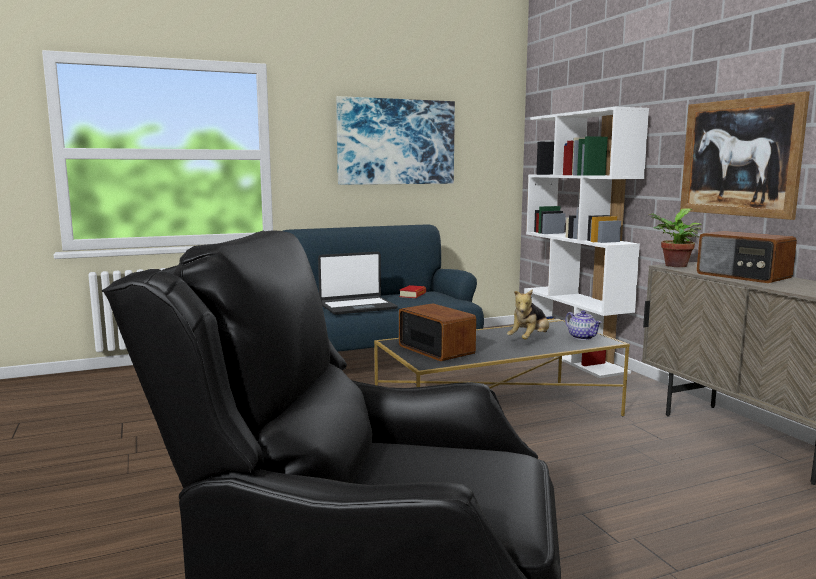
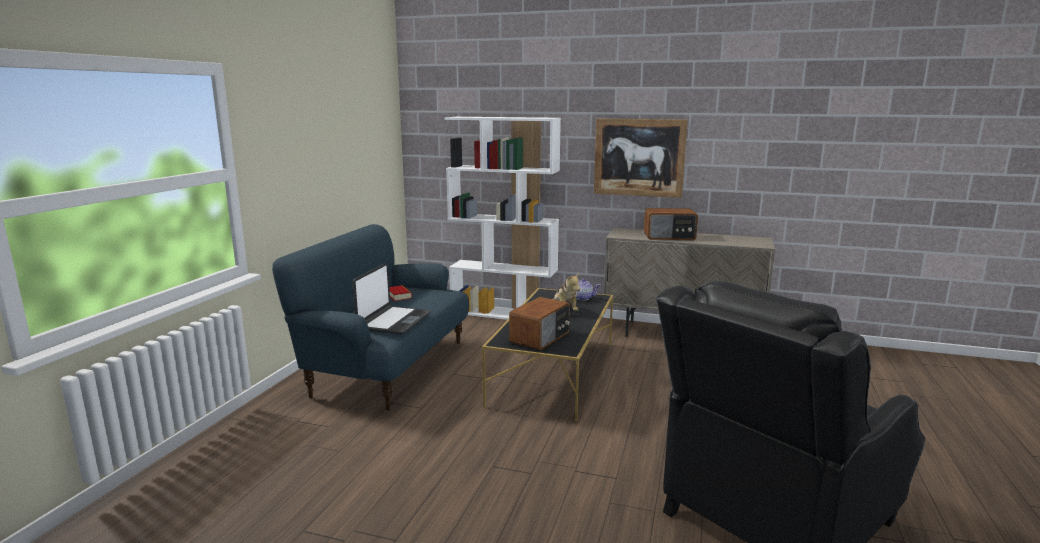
camera: 50 degrees left, 5 degrees up
(396, 142) = (328, 144): picture -> none
(436, 349) = (541, 337): radio -> radio turned 120 degrees clockwise
(674, 266) = (618, 235): potted plant -> none

